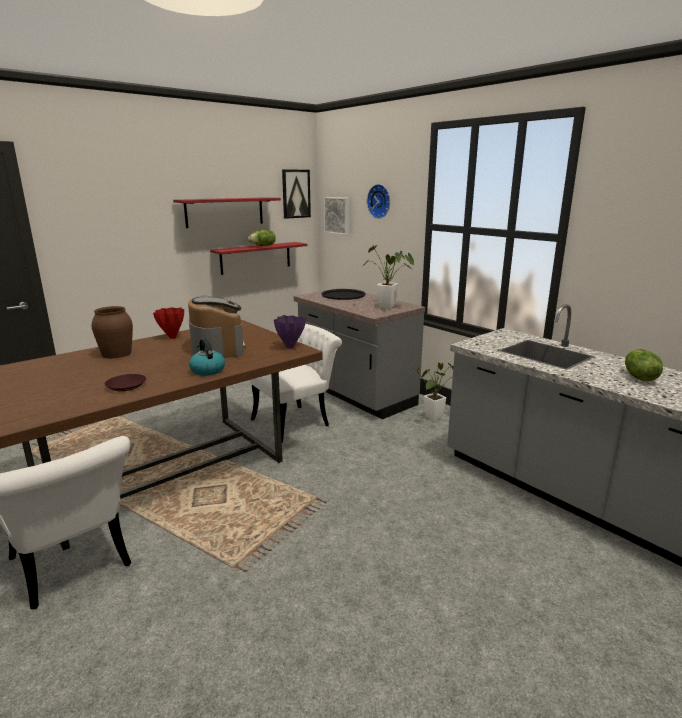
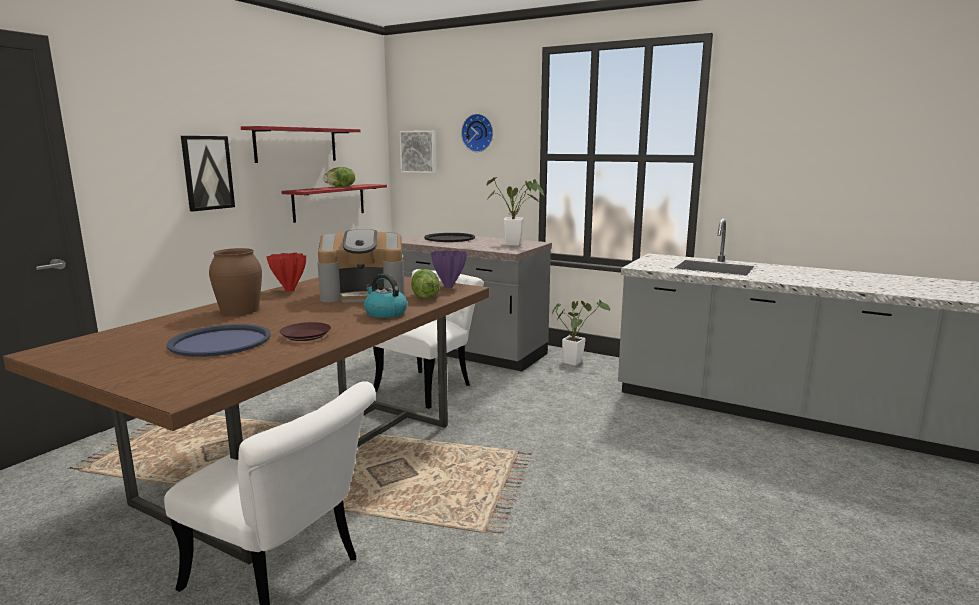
camera: 20 degrees left, 5 degrees down
(67, 383) = (220, 342): none -> blue tray
(218, 347) = (364, 294): coffee machine -> coffee machine turned 120 degrees clockwise
(295, 194) = (367, 127): picture -> picture (207, 173)
(638, 377) = (811, 276): lettuce -> lettuce (424, 297)

